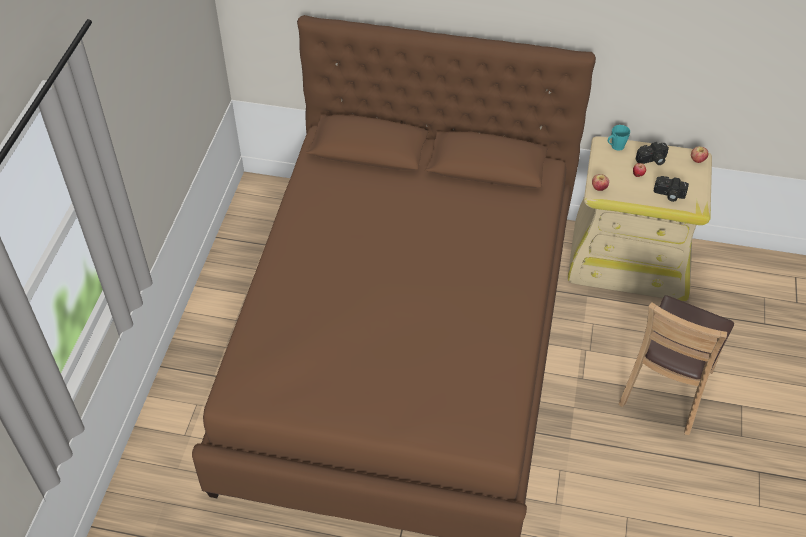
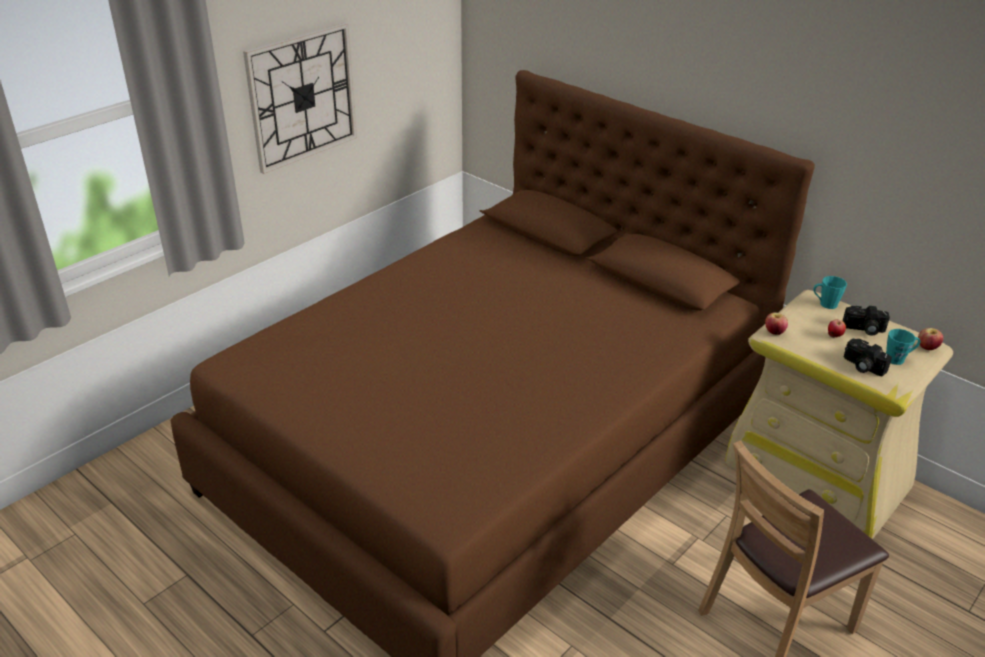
camera: 30 degrees right, 15 degrees down
(146, 126) = (302, 97): none -> wall clock
(686, 178) = (898, 359): none -> turquoise mug

